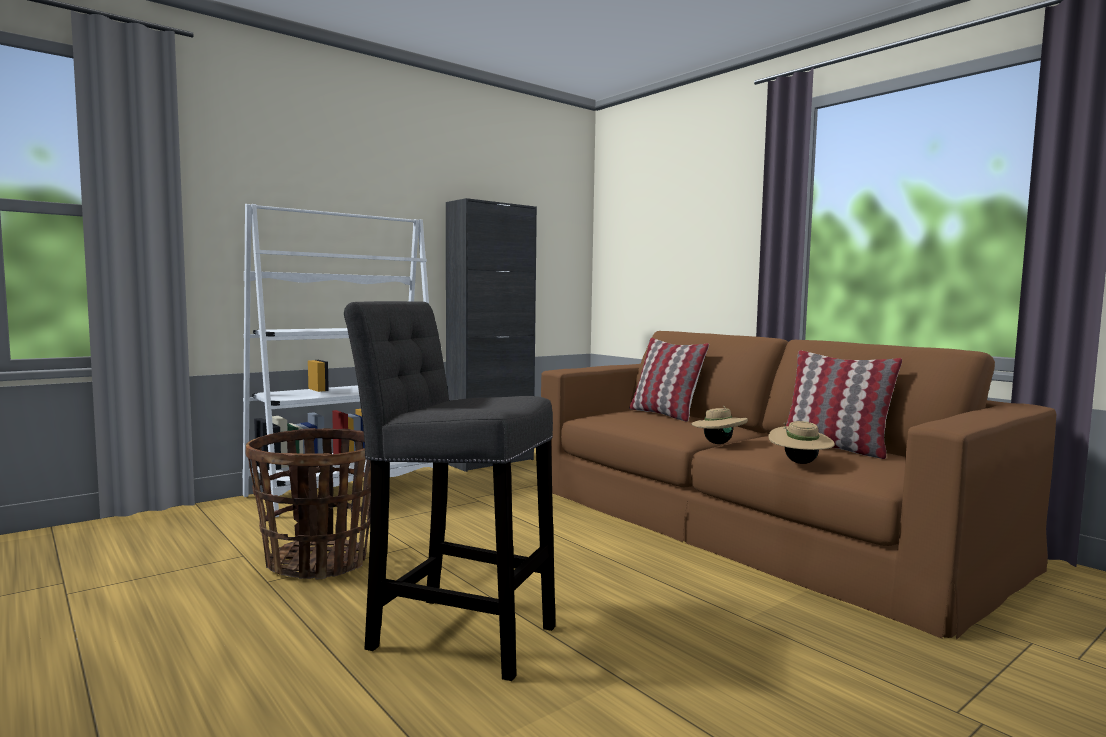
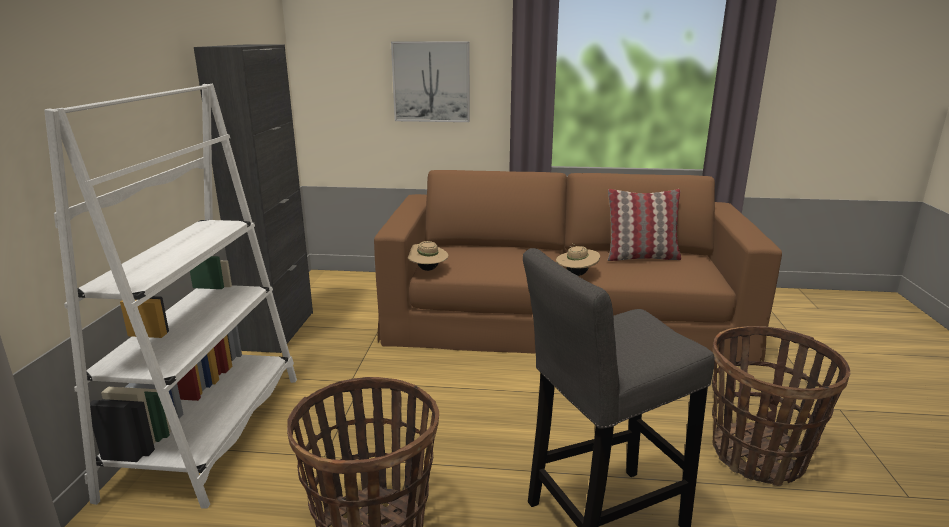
camera: 45 degrees left, 15 degrees up
(664, 414) = (478, 250): pillow -> none
(696, 248) = (431, 82): none -> picture
(725, 687) = (758, 455): none -> basket
(799, 463) = (657, 280): beige hat -> beige hat (427, 269)

